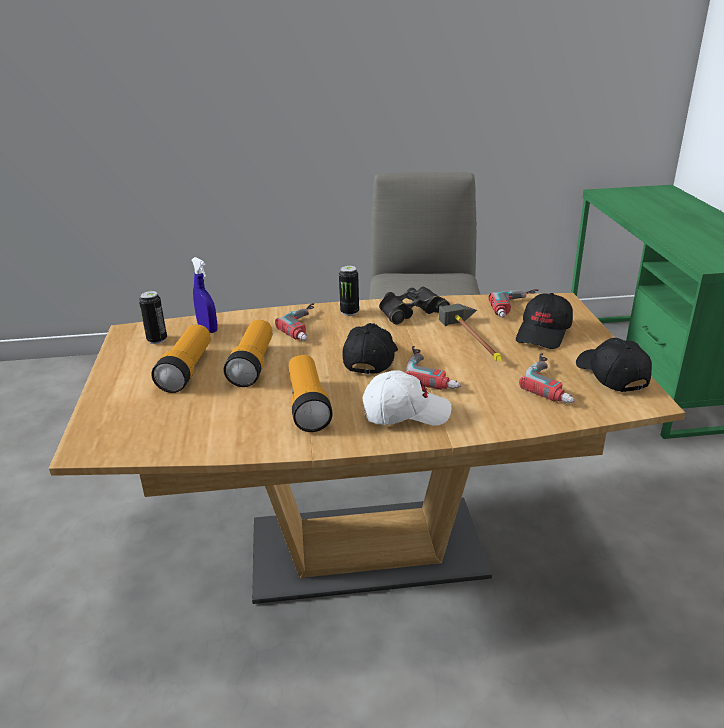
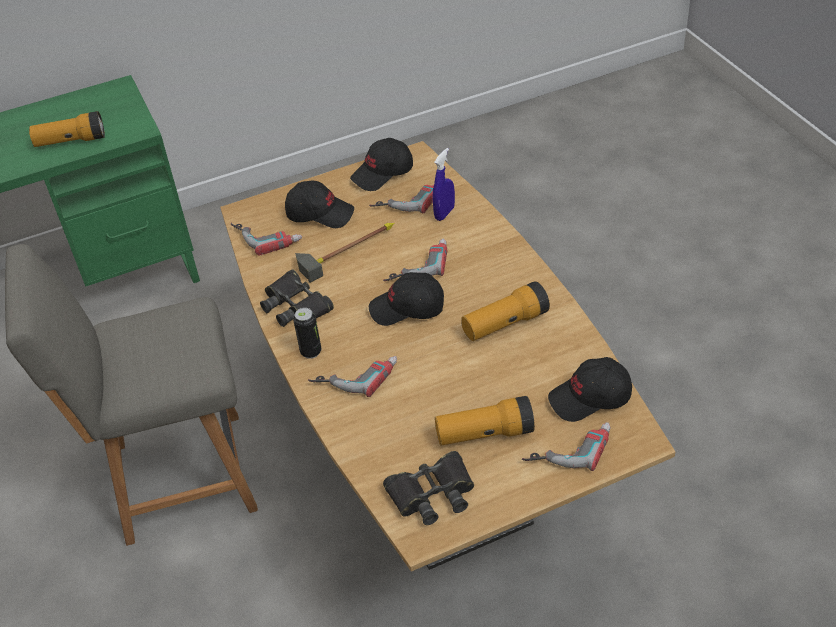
camera: 105 degrees left, 15 degrees up
(127, 407) = (568, 446): none -> power drill
(157, 340) = (432, 493): can -> black binoculars
(164, 433) = (590, 398): none -> black cap
(208, 329) = (389, 459): blue spray bottle -> blue spray bottle (444, 213)
(252, 365) = (453, 386): flashlight -> flashlight (71, 141)
(405, 413) = (488, 266): white cap -> none

